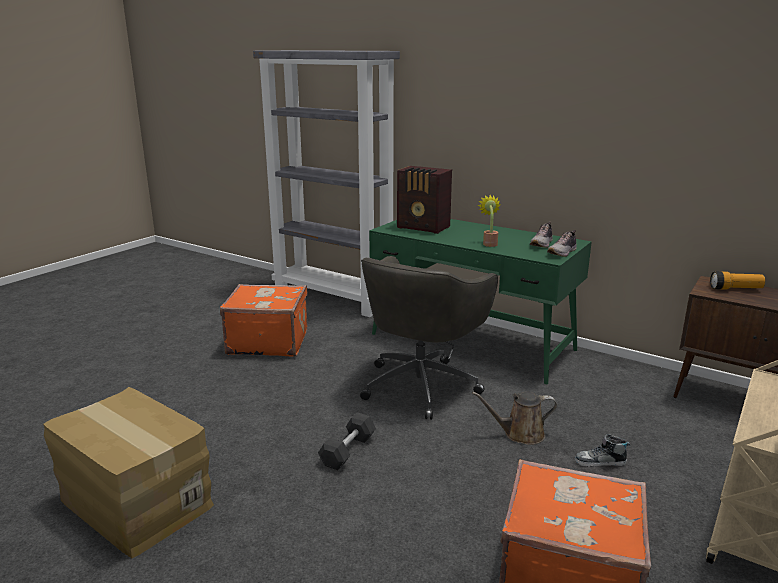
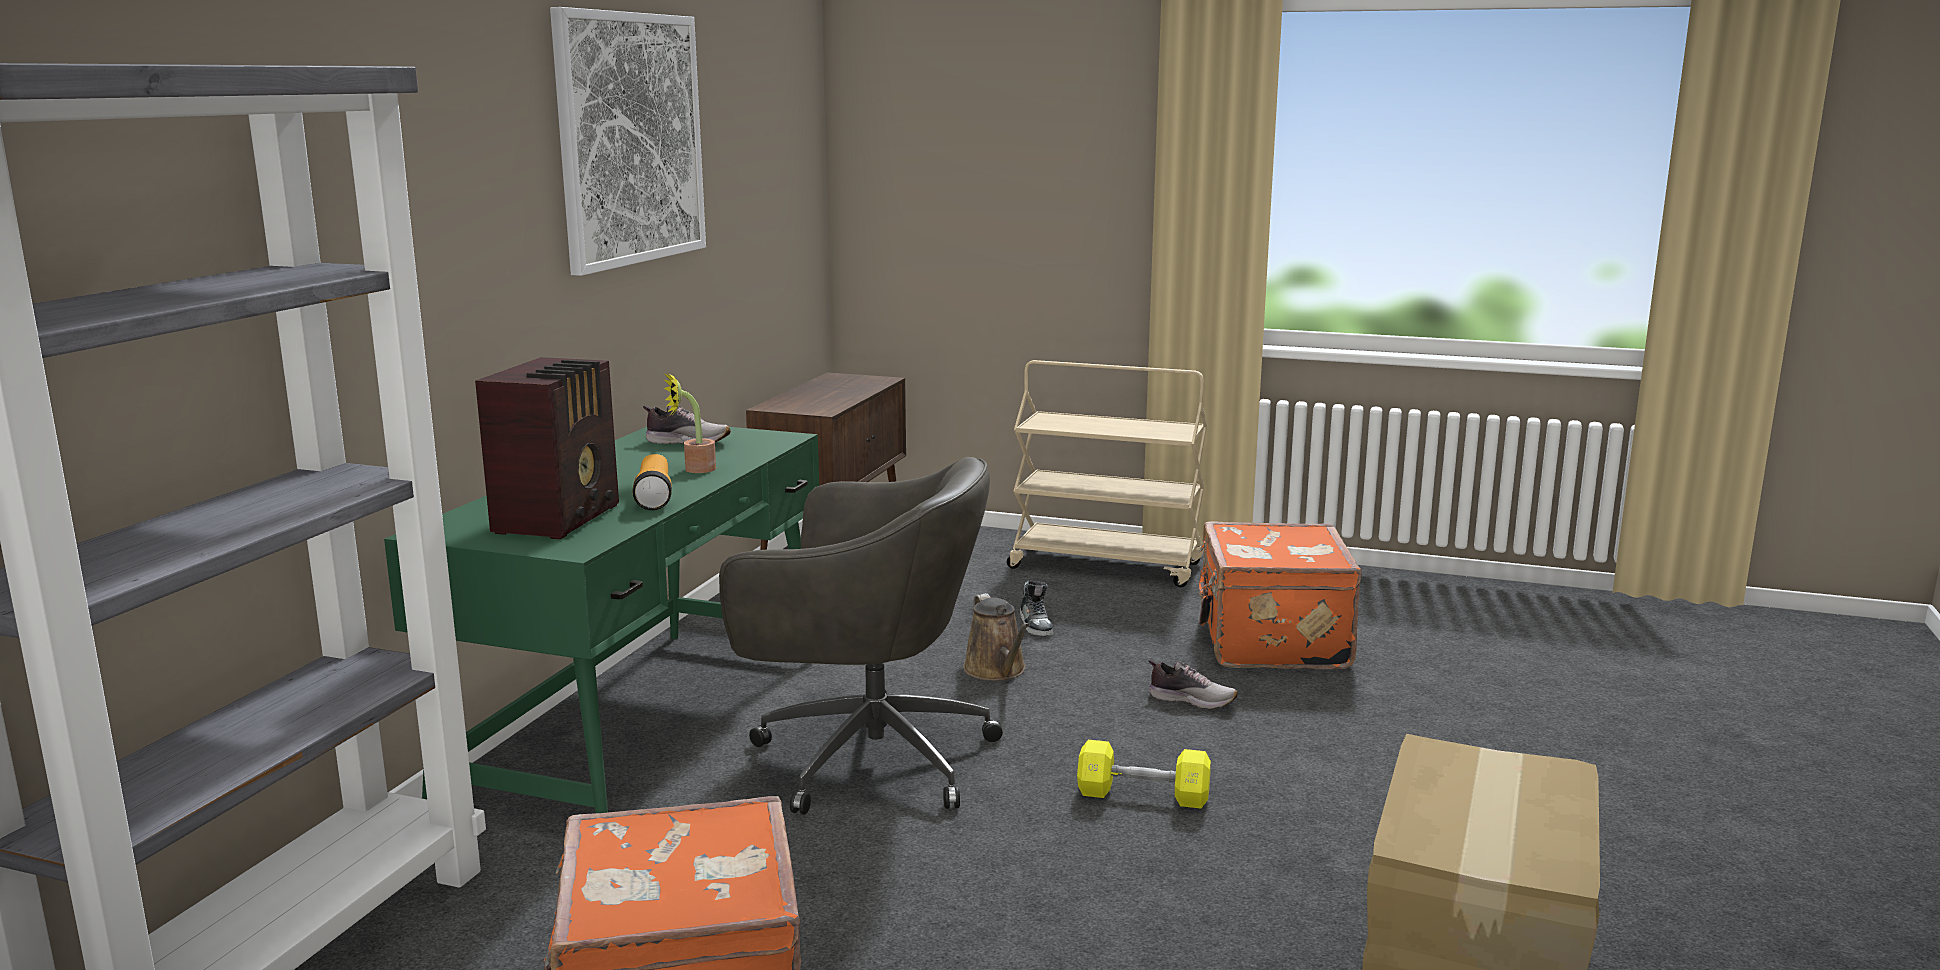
camera: 105 degrees left, 5 degrees down
(348, 451) = (1143, 795): black dumbbell -> yellow dumbbell
(563, 252) = (742, 432): shoe -> shoe (1191, 700)
(613, 90) = (630, 139): none -> picture
(735, 289) = (803, 401): flashlight -> flashlight (654, 497)

